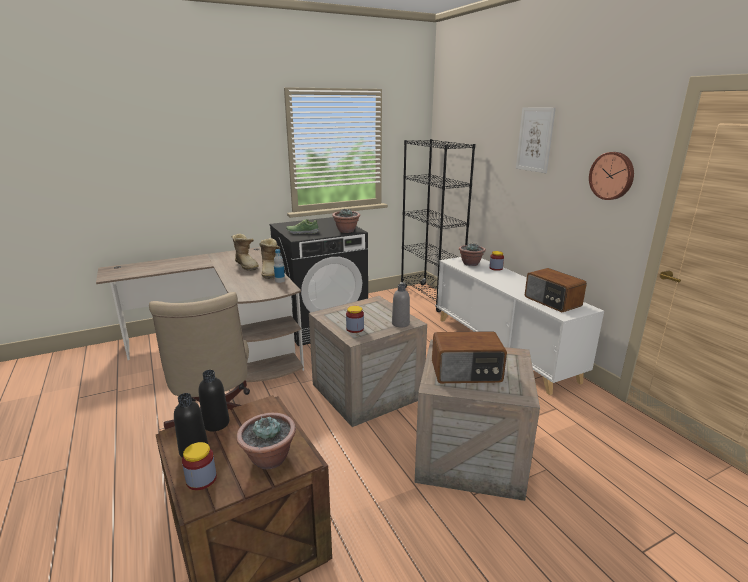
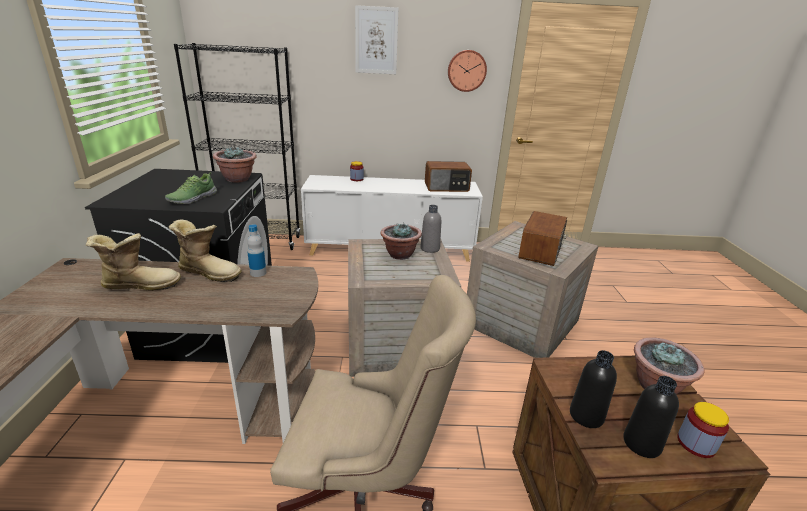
camera: 65 degrees left, 5 degrees up
(355, 329) = (421, 272): jar -> none
(470, 264) = (331, 182): potted plant -> potted plant (399, 254)

